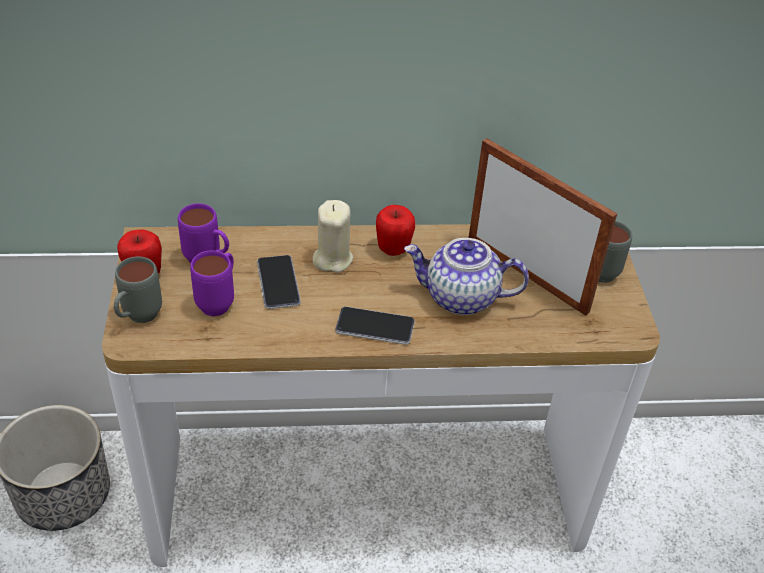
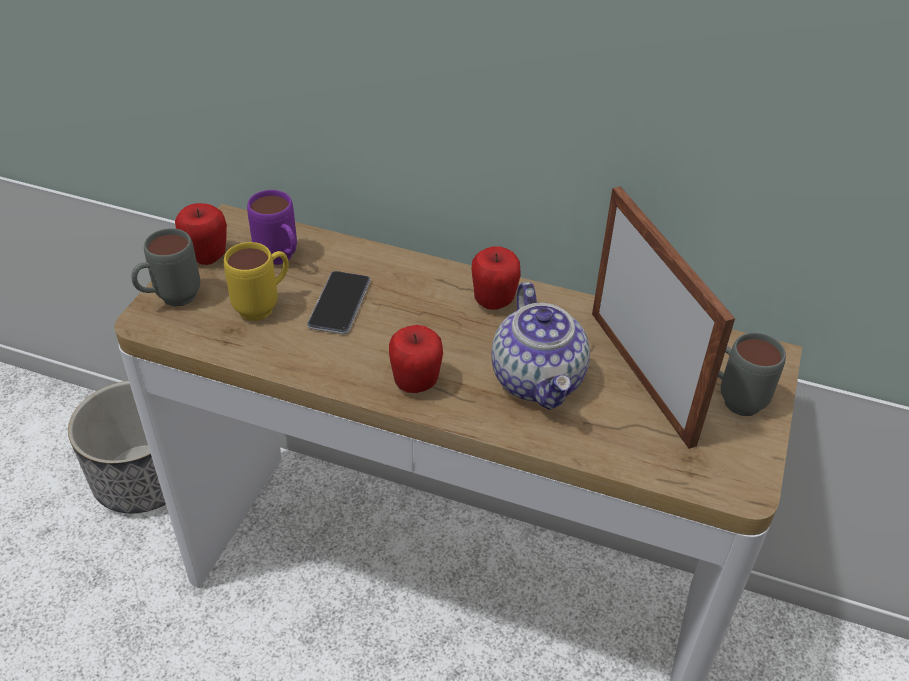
camera: 25 degrees right, 0 degrees up
(219, 301) = (264, 306): purple mug -> yellow mug
(332, 259) = (416, 294): beige candle -> none
(375, 327) = (416, 383): phone -> apple
(460, 298) = (539, 380): teapot -> teapot turned 135 degrees counterclockwise

